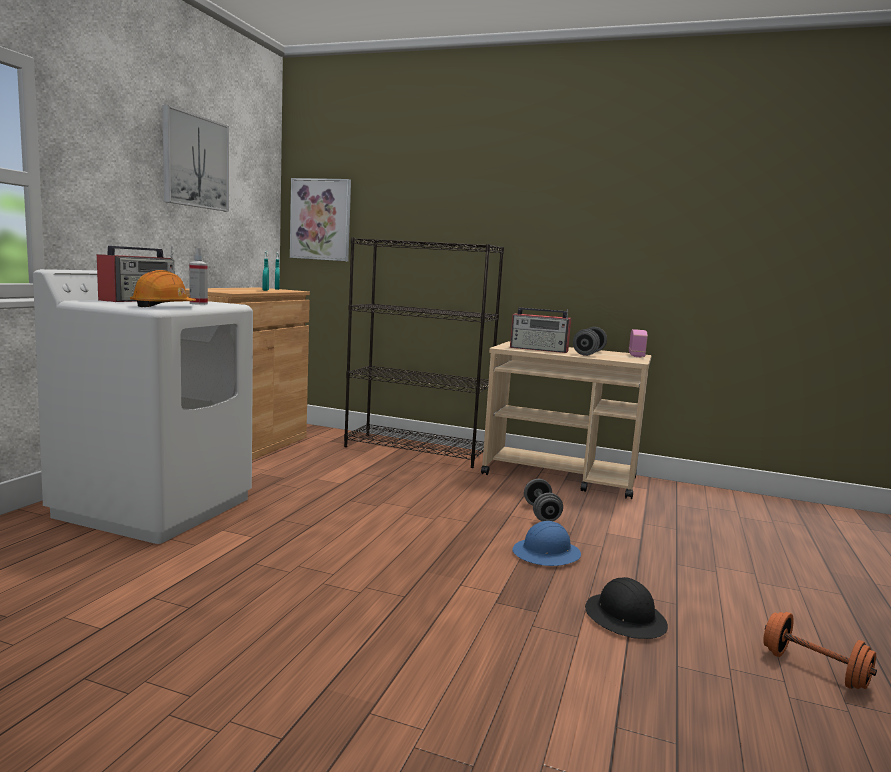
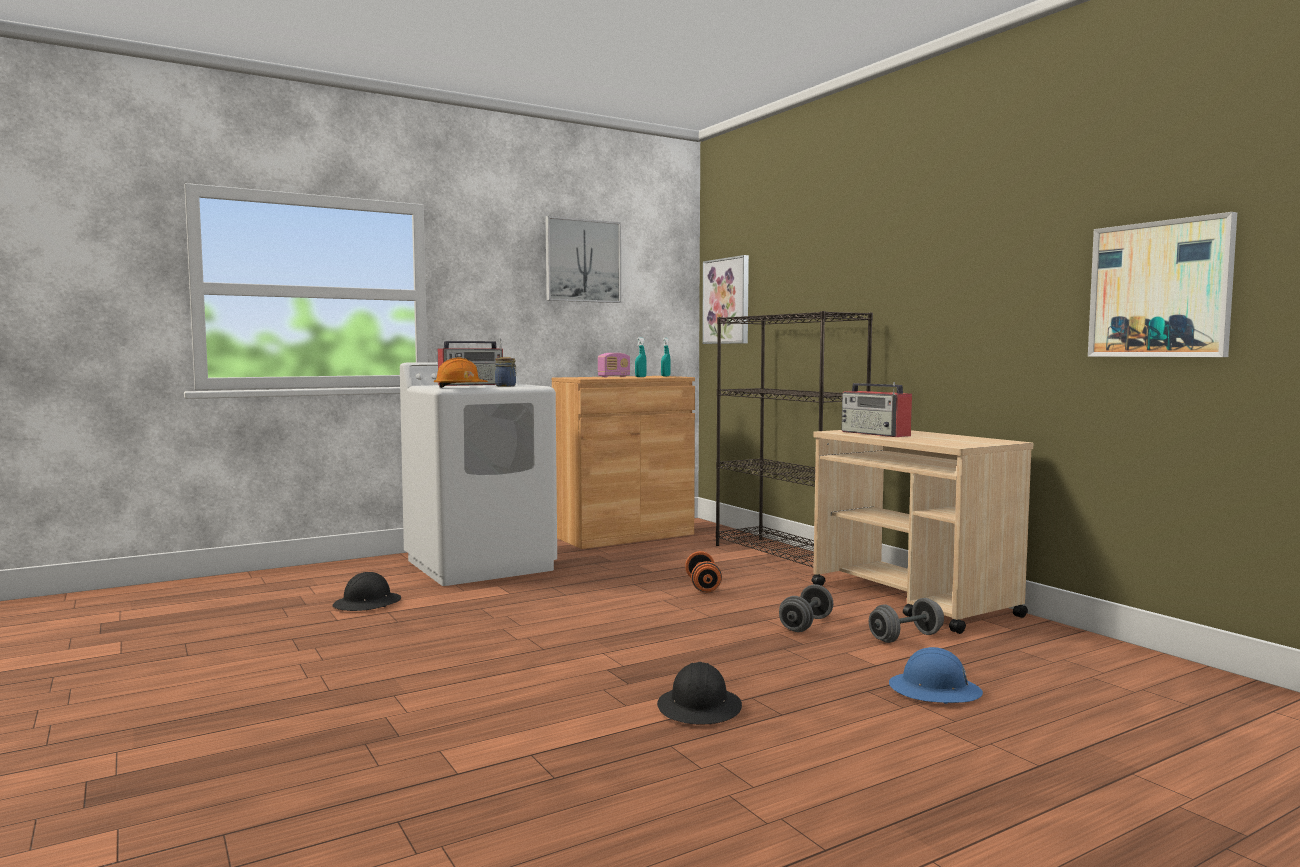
camera: 40 degrees right, 5 degrees down
(103, 592) = (367, 604): none -> black hard hat
(198, 303) = (506, 386): spray bottle -> jar
(546, 554) = (733, 652): blue hard hat -> blue hard hat (934, 691)
(588, 353) = (929, 438): grey dumbbell -> grey dumbbell (905, 637)
(636, 355) = (1000, 442): radio -> radio (614, 376)
(750, 253) = (1159, 289): none -> picture
(814, 669) = (810, 792): orange dumbbell -> orange dumbbell (703, 586)

